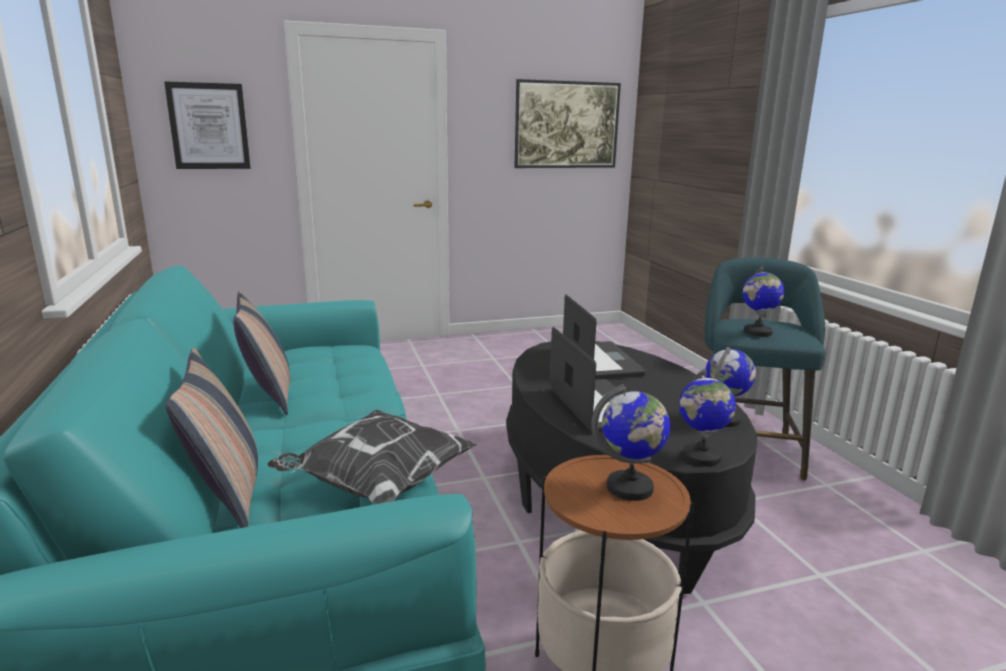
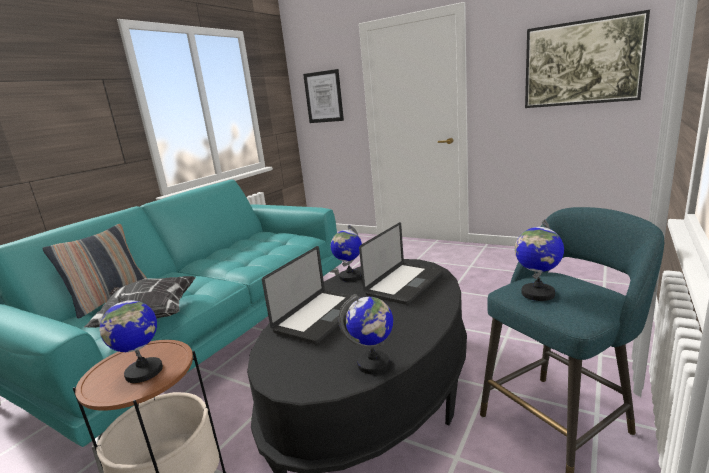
camera: 50 degrees right, 0 degrees up
(268, 396) = (219, 256): pillow -> none
(701, 457) = (285, 383): globe -> globe (349, 276)

